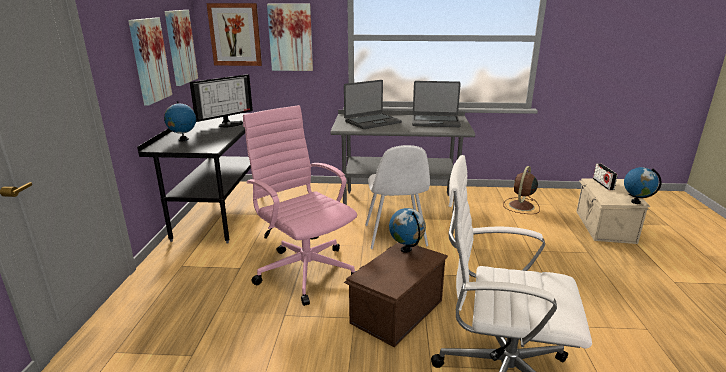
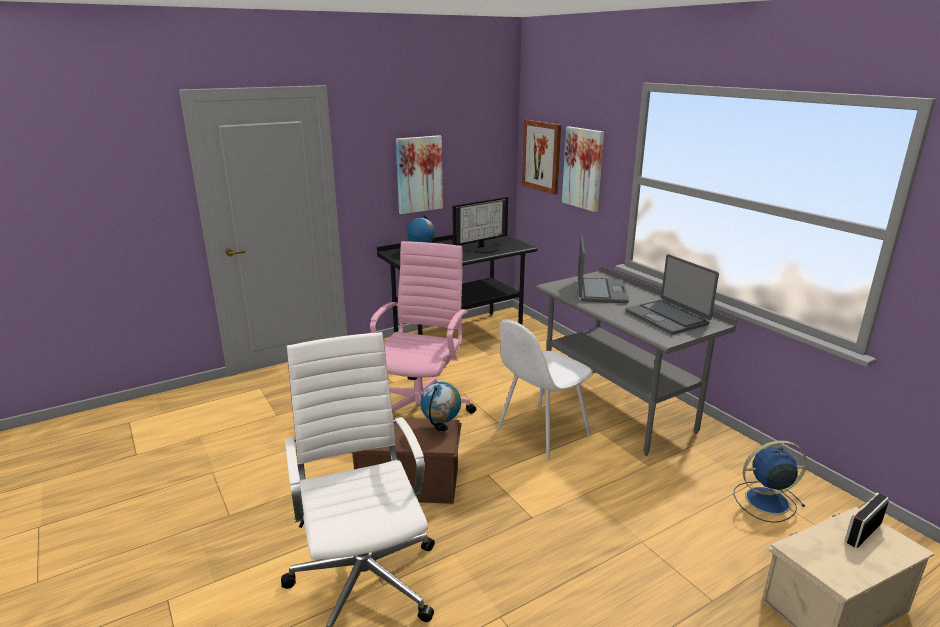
camera: 55 degrees right, 0 degrees up
(180, 47) = (477, 163): picture -> none
(230, 123) = (485, 249): monitor -> monitor turned 45 degrees counterclockwise
(372, 122) = (600, 291): laptop -> laptop turned 105 degrees counterclockwise
(521, 206) = (765, 501): brown fan -> blue fan
(635, 202) = (837, 579): globe -> none

